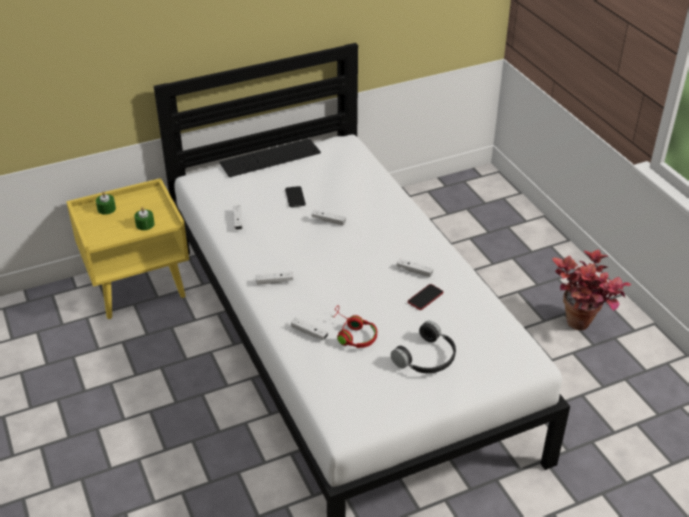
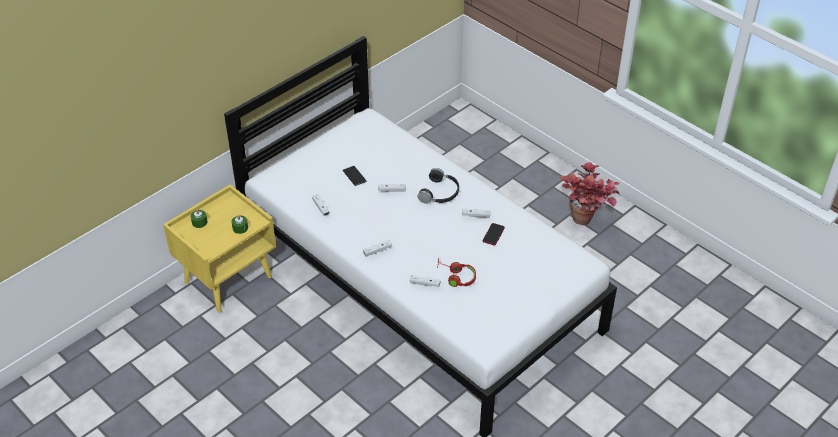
camera: 20 degrees left, 5 degrees up
(270, 158) = (315, 146): keyboard -> none
(427, 358) = (517, 280): black headphones -> black headphones (440, 193)

